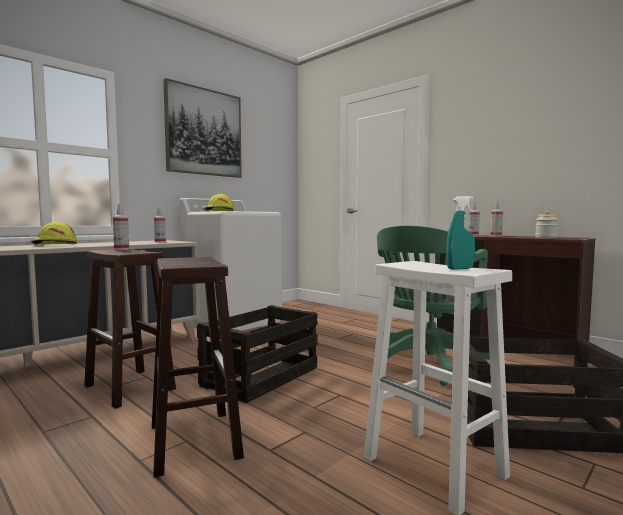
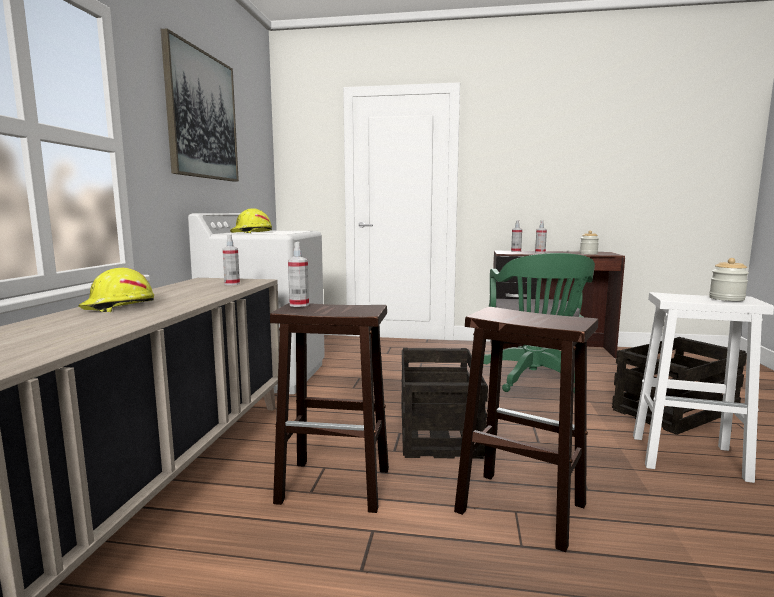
camera: 35 degrees left, 5 degrees up
(460, 269) = (726, 299): turquoise spray bottle -> jar

